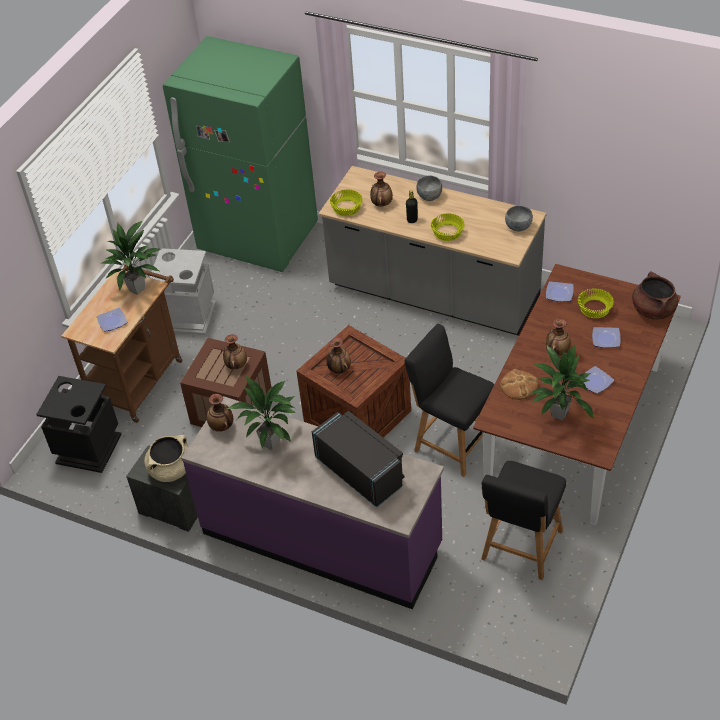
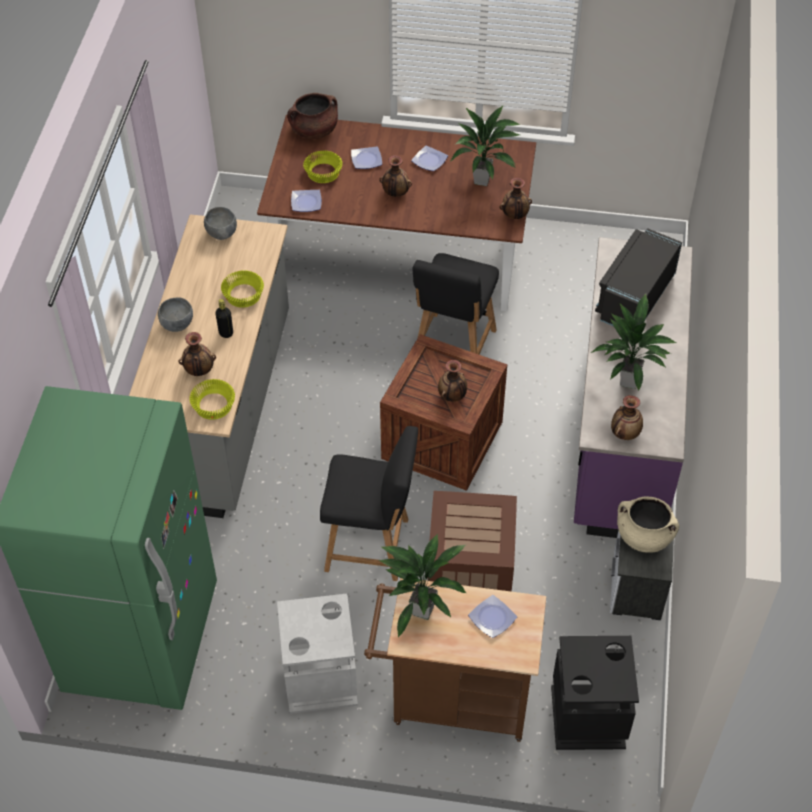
camera: 110 degrees left, 5 degrees up
(236, 365) = (466, 513): vase -> vase (515, 215)
(519, 386) = (454, 215): bread -> none
(520, 548) = (567, 273): black chair -> black chair (372, 545)

